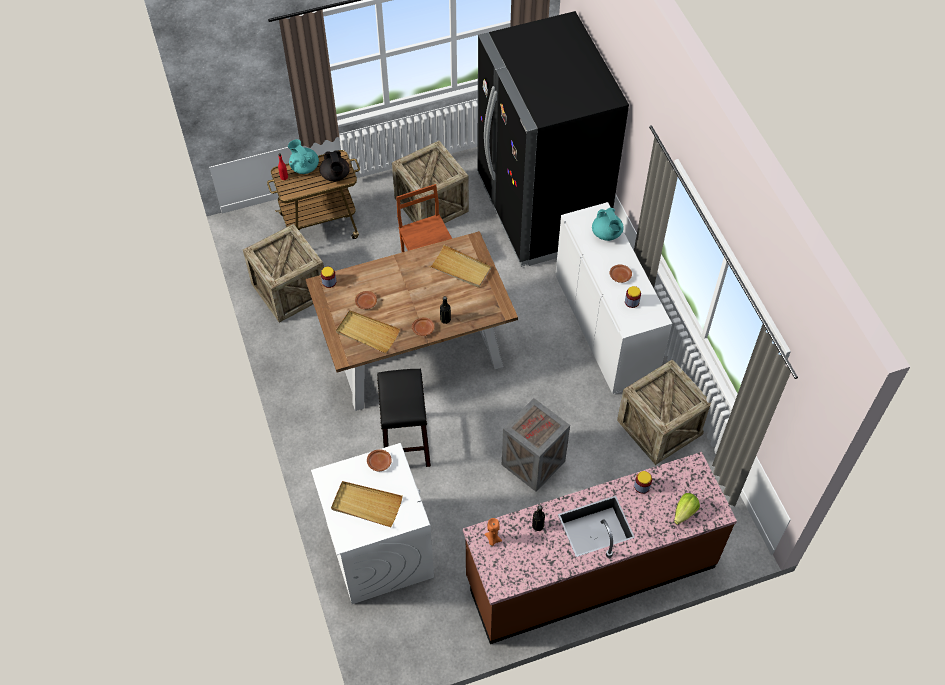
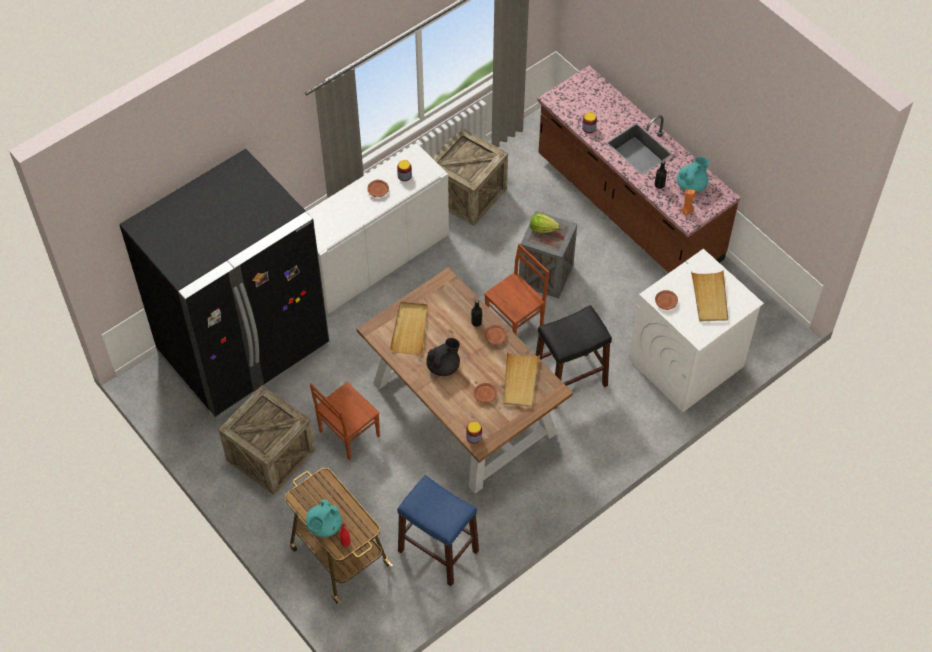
camera: 110 degrees left, 0 degrees up
(289, 290) = (438, 550): crate -> blue stool
(335, 176) = (325, 490): black teapot -> black teapot (443, 366)
(488, 418) = (515, 322): none -> brown chair
(607, 234) = (331, 212): turquoise teapot -> turquoise teapot (691, 185)
(684, 512) = (598, 97): lettuce -> lettuce (543, 228)

